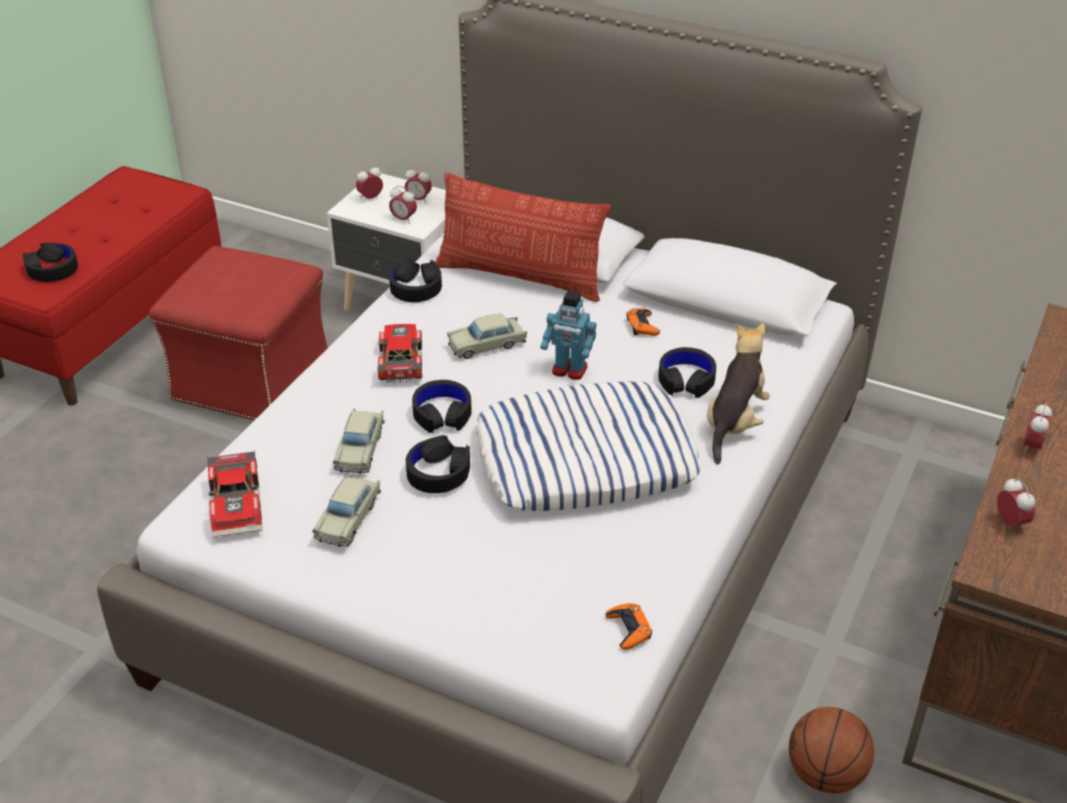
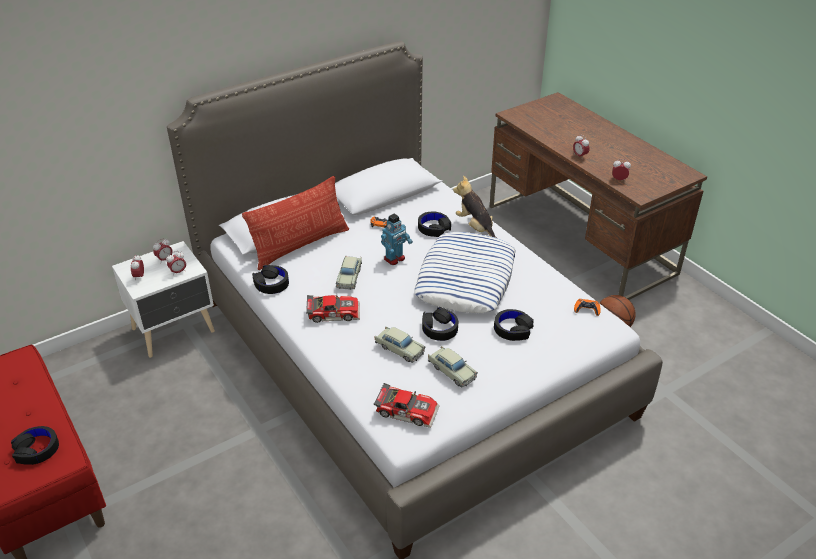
camera: 60 degrees left, 0 degrees up
(253, 379) = (173, 422): red ottoman -> none
(398, 361) = (333, 312): toy car -> toy car turned 150 degrees clockwise
(442, 413) = (393, 311): black headphones -> black headphones (512, 329)

